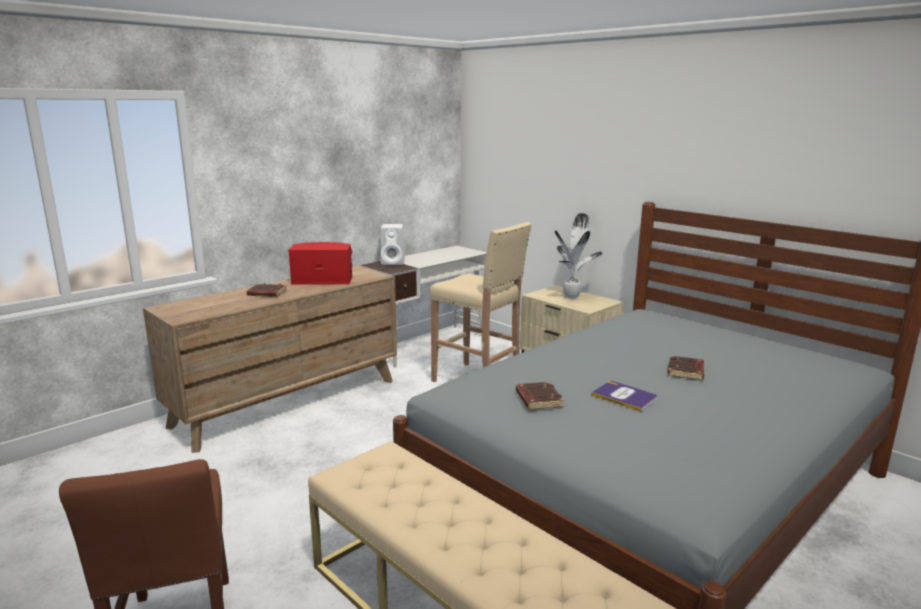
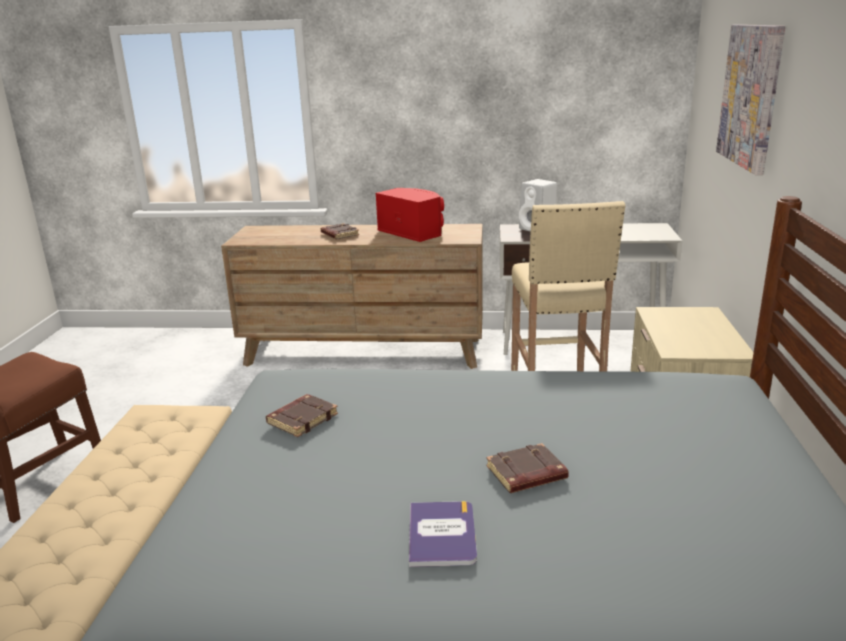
camera: 50 degrees right, 5 degrees up
(560, 151) = (751, 96): none -> picture
(572, 297) = (696, 329): potted plant -> none
(624, 397) = (376, 461): book -> book (442, 534)

